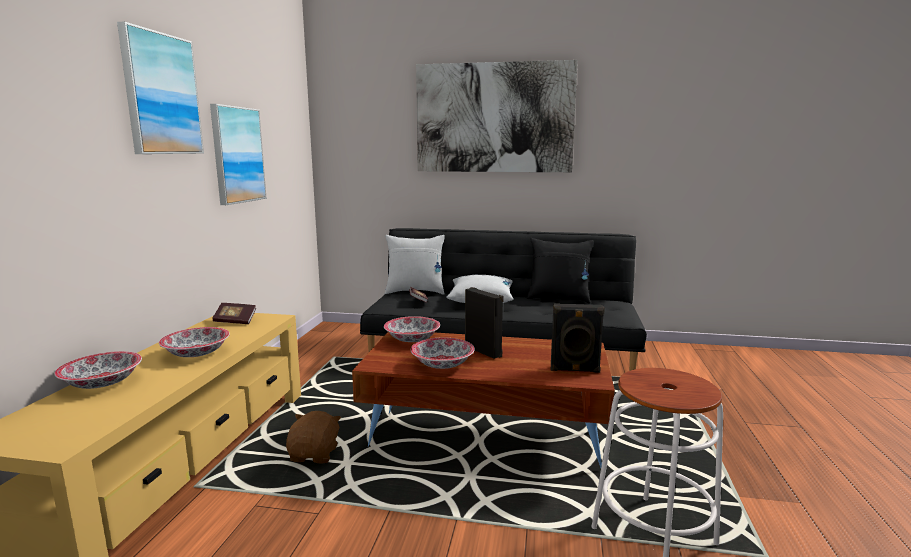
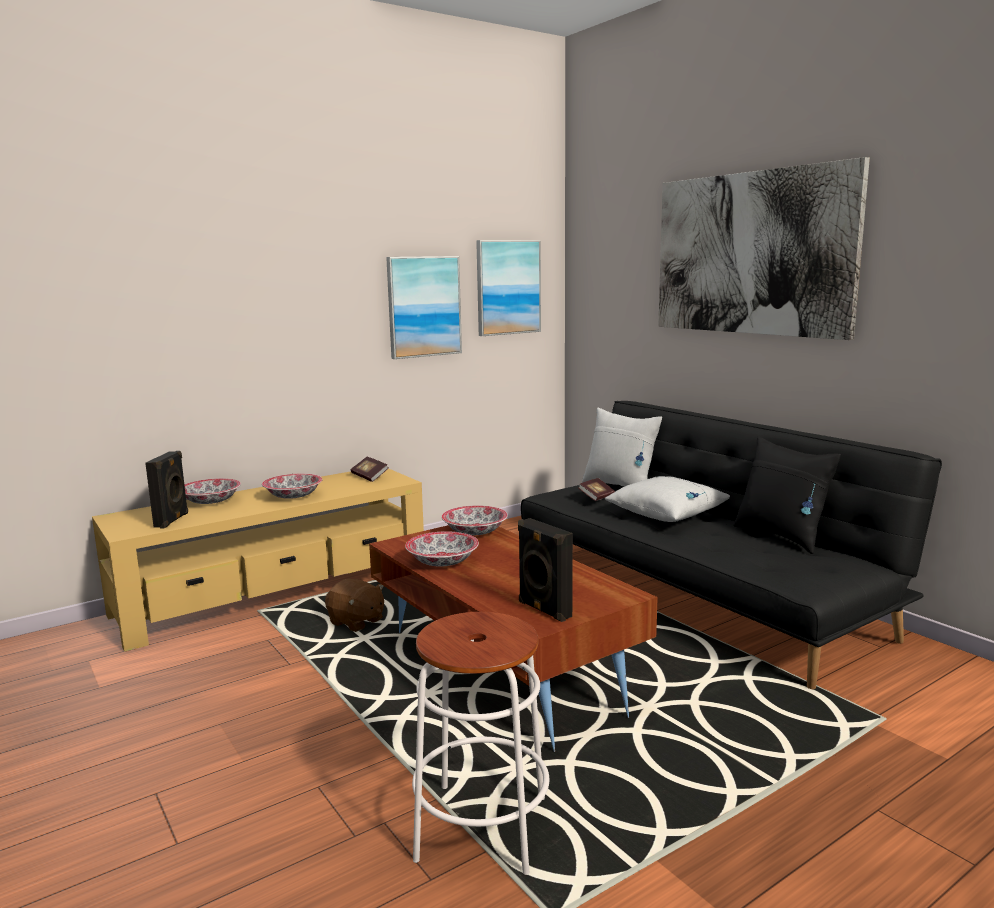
camera: 45 degrees right, 0 degrees up
(161, 94) = (321, 255): picture -> picture (508, 287)
(315, 454) = (356, 622): brown plush toy -> brown plush toy turned 75 degrees clockwise
(484, 351) = (508, 563): black speaker -> black speaker (172, 520)

